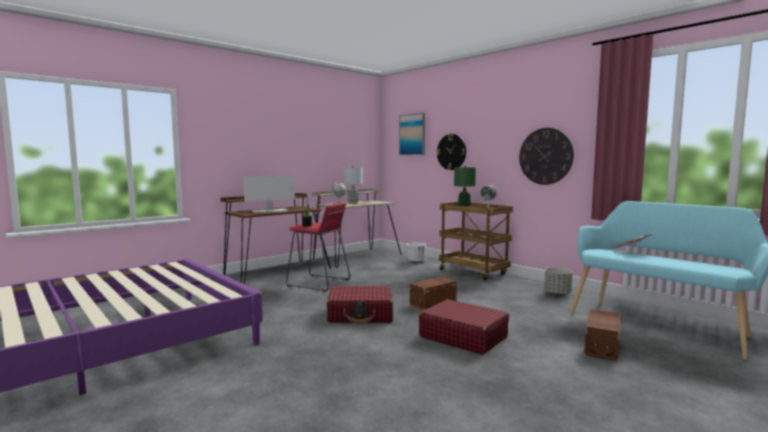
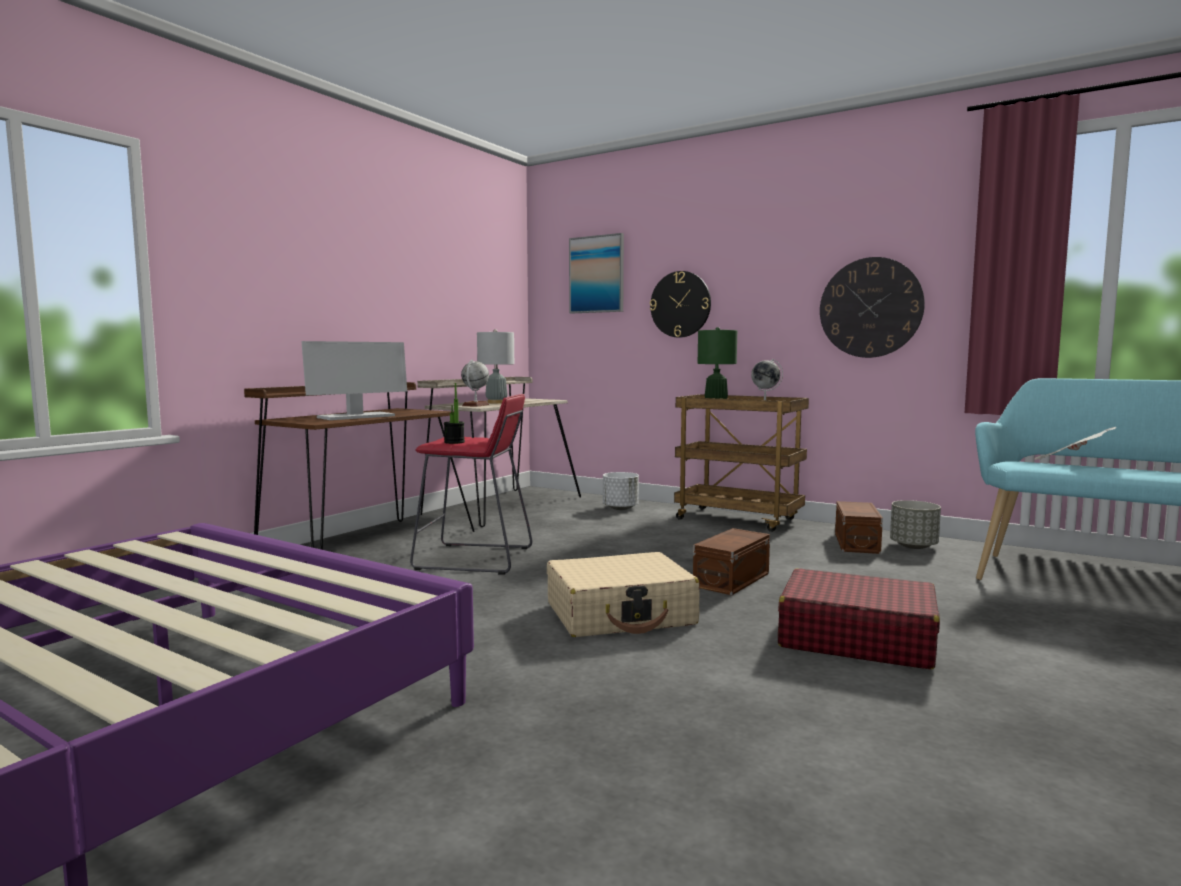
camera: 15 degrees left, 0 degrees up
(360, 314) = (621, 614): red suitcase -> beige suitcase
(600, 347) = (1092, 631): brown storage box -> brown storage box (855, 543)

